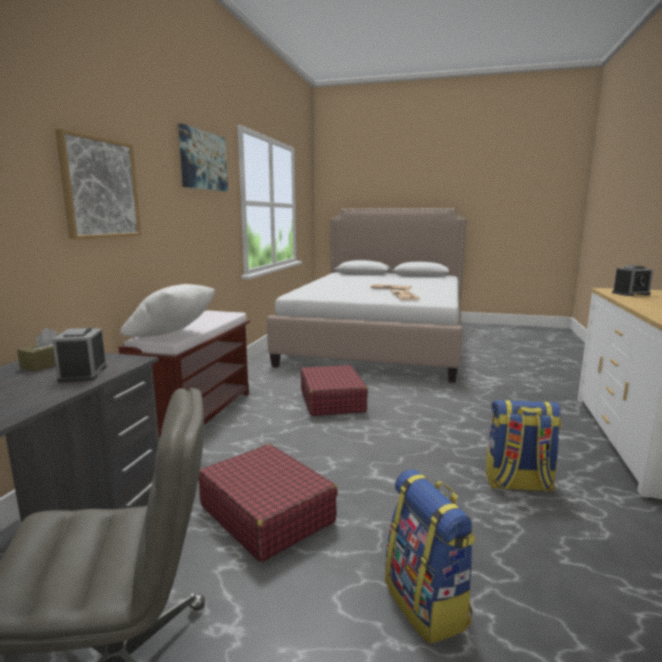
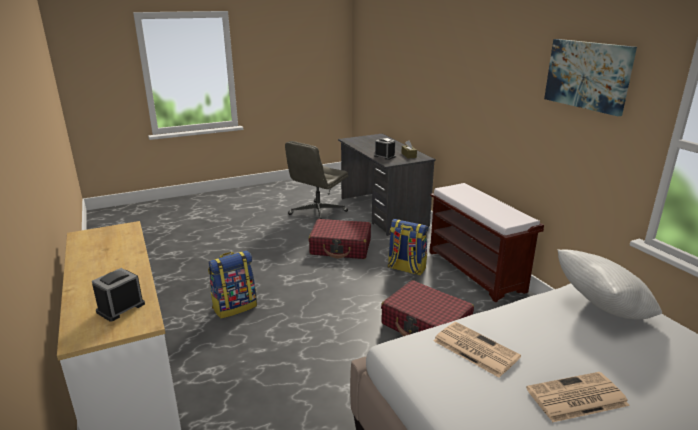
camera: 140 degrees right, 10 degrees up
(100, 188) = (476, 88): picture -> none
(172, 335) = (457, 192): white pillow -> white pillow (601, 310)
(427, 603) = (254, 248): backpack -> backpack (406, 269)

